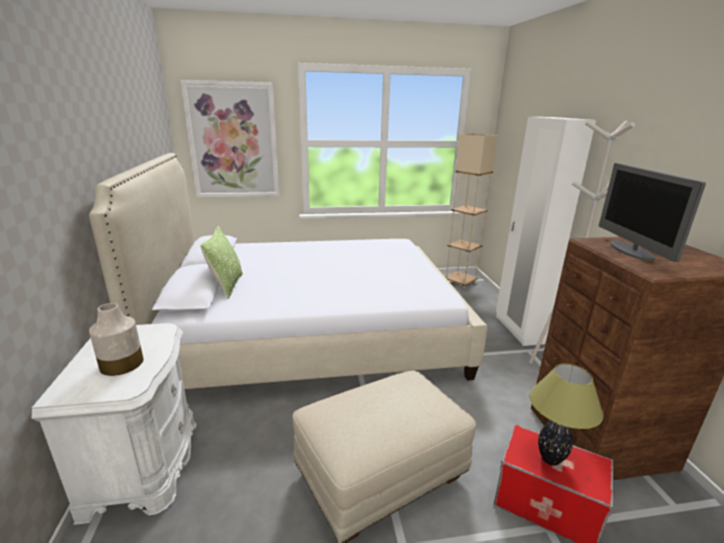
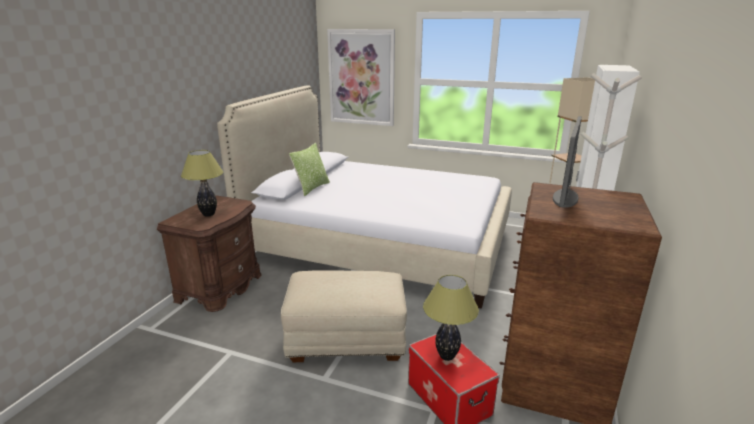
camera: 30 degrees right, 0 degrees up
(121, 363) = (208, 214): beige vase -> table lamp
(148, 463) = (223, 287): white nightstand -> brown nightstand

